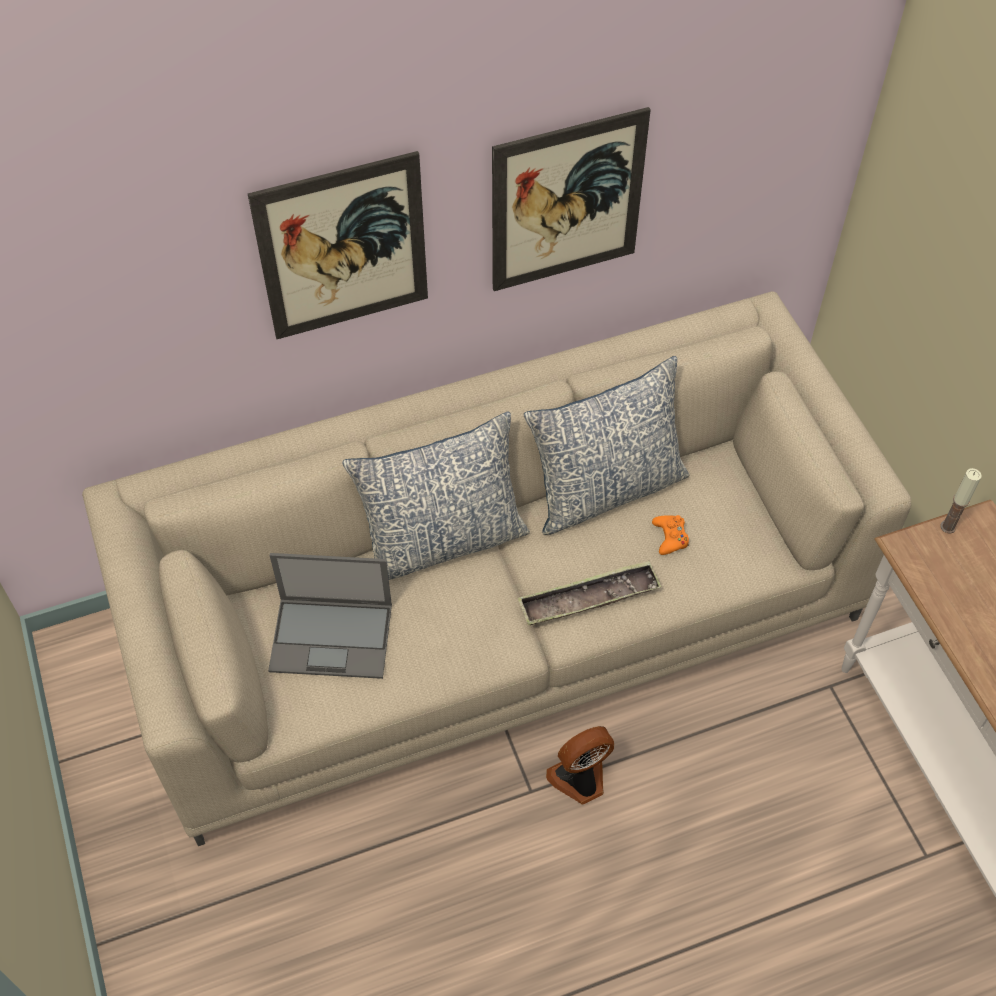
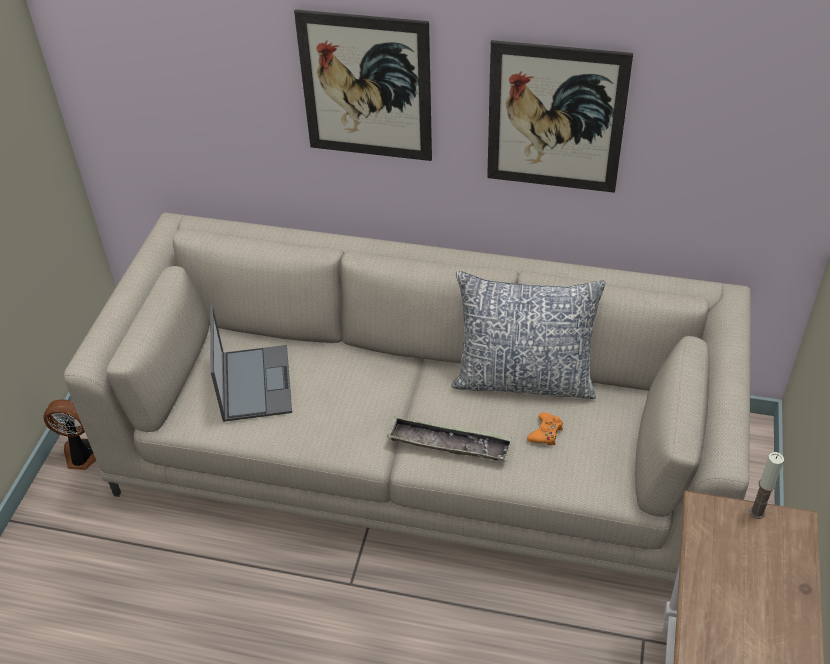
camera: 35 degrees right, 10 degrees down
(333, 637) = (255, 382): laptop -> laptop turned 135 degrees counterclockwise
(442, 540) = (379, 358): pillow -> none
(580, 779) = (392, 596): fan -> fan (83, 454)

